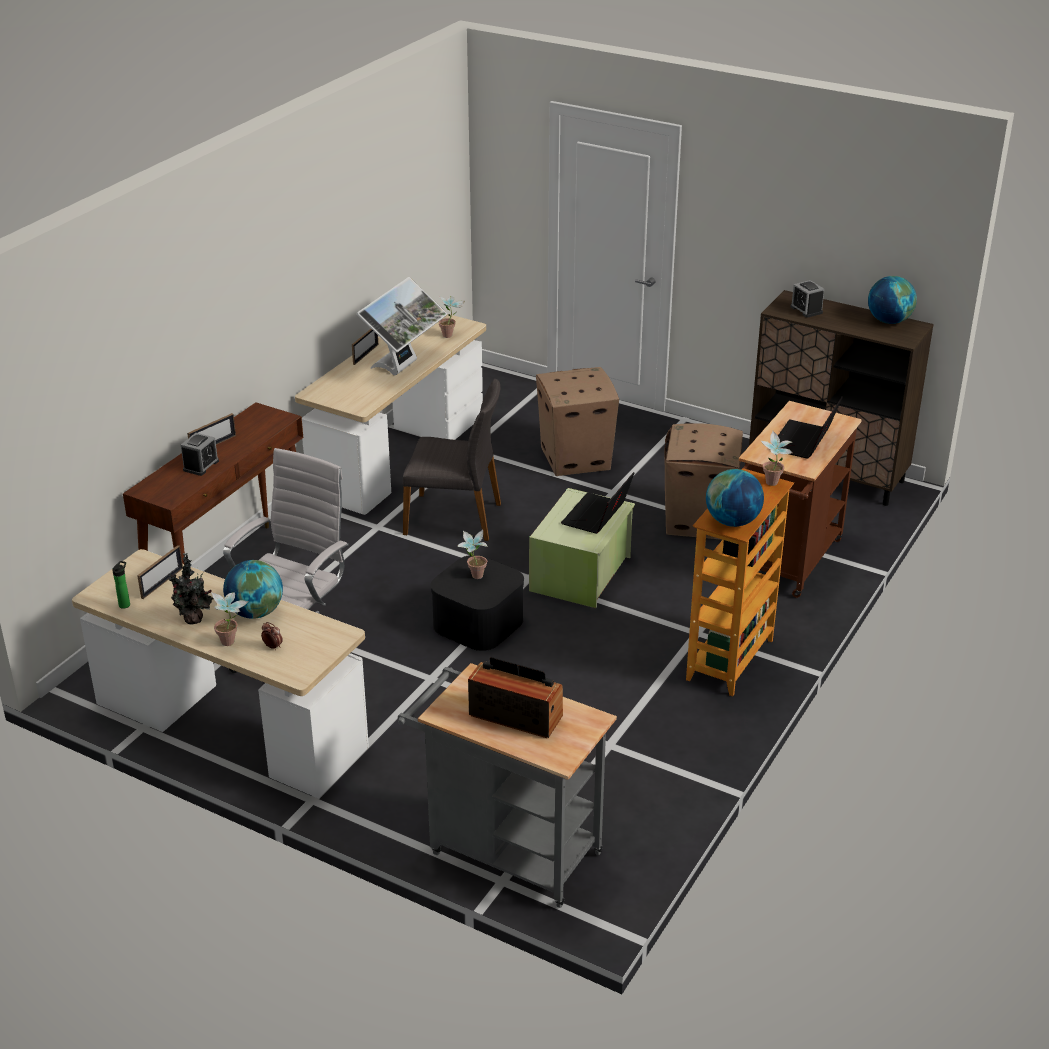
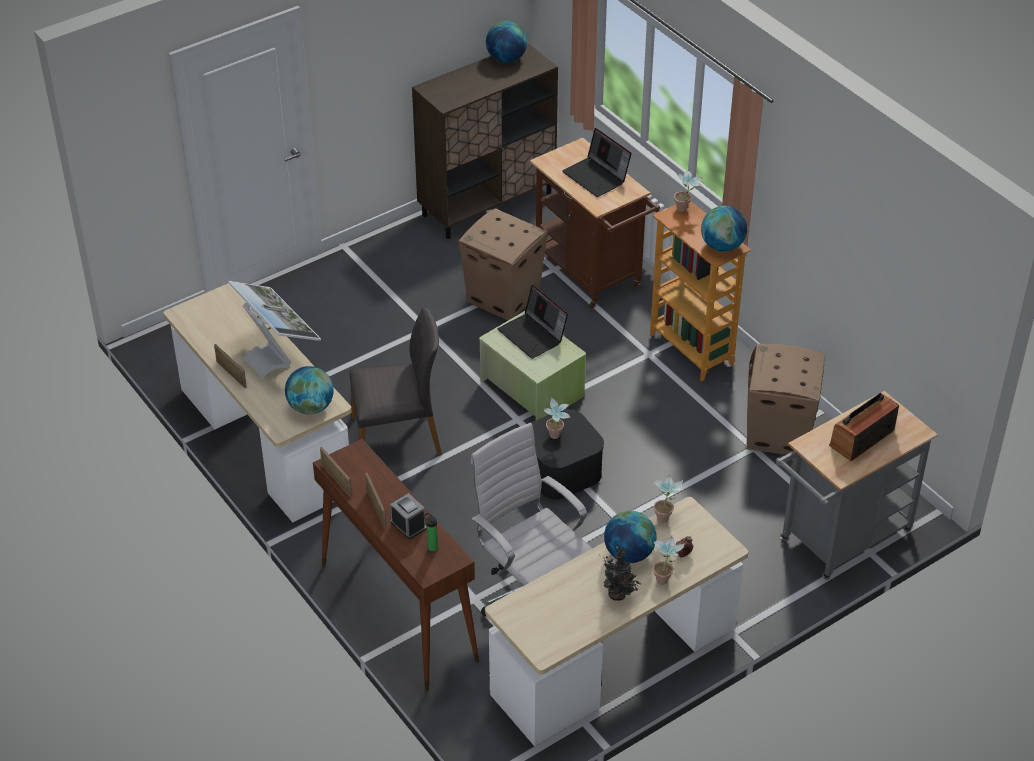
camera: 65 degrees left, 10 degrees up
(125, 604) = (569, 634): bottle -> bottle (431, 546)
(162, 583) = (550, 604): picture frame -> picture frame (336, 480)
(350, 398) = (311, 407): none -> globe
(451, 336) = (240, 309): potted plant -> potted plant (665, 516)
(454, 518) = (397, 436): grey chair -> grey chair turned 45 degrees clockwise
(574, 459) = (357, 332): cardboard box -> cardboard box (778, 434)
(806, 310) = (456, 89): alarm clock -> none

